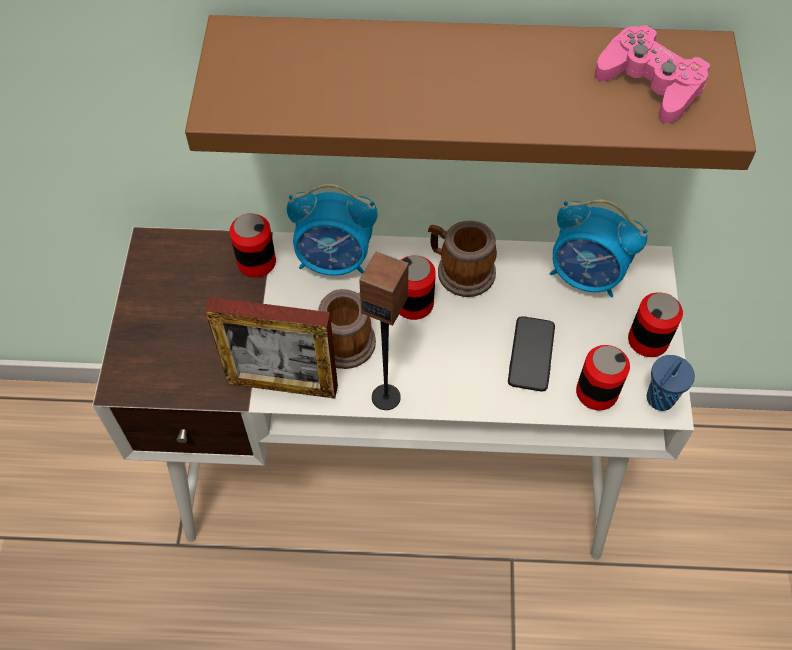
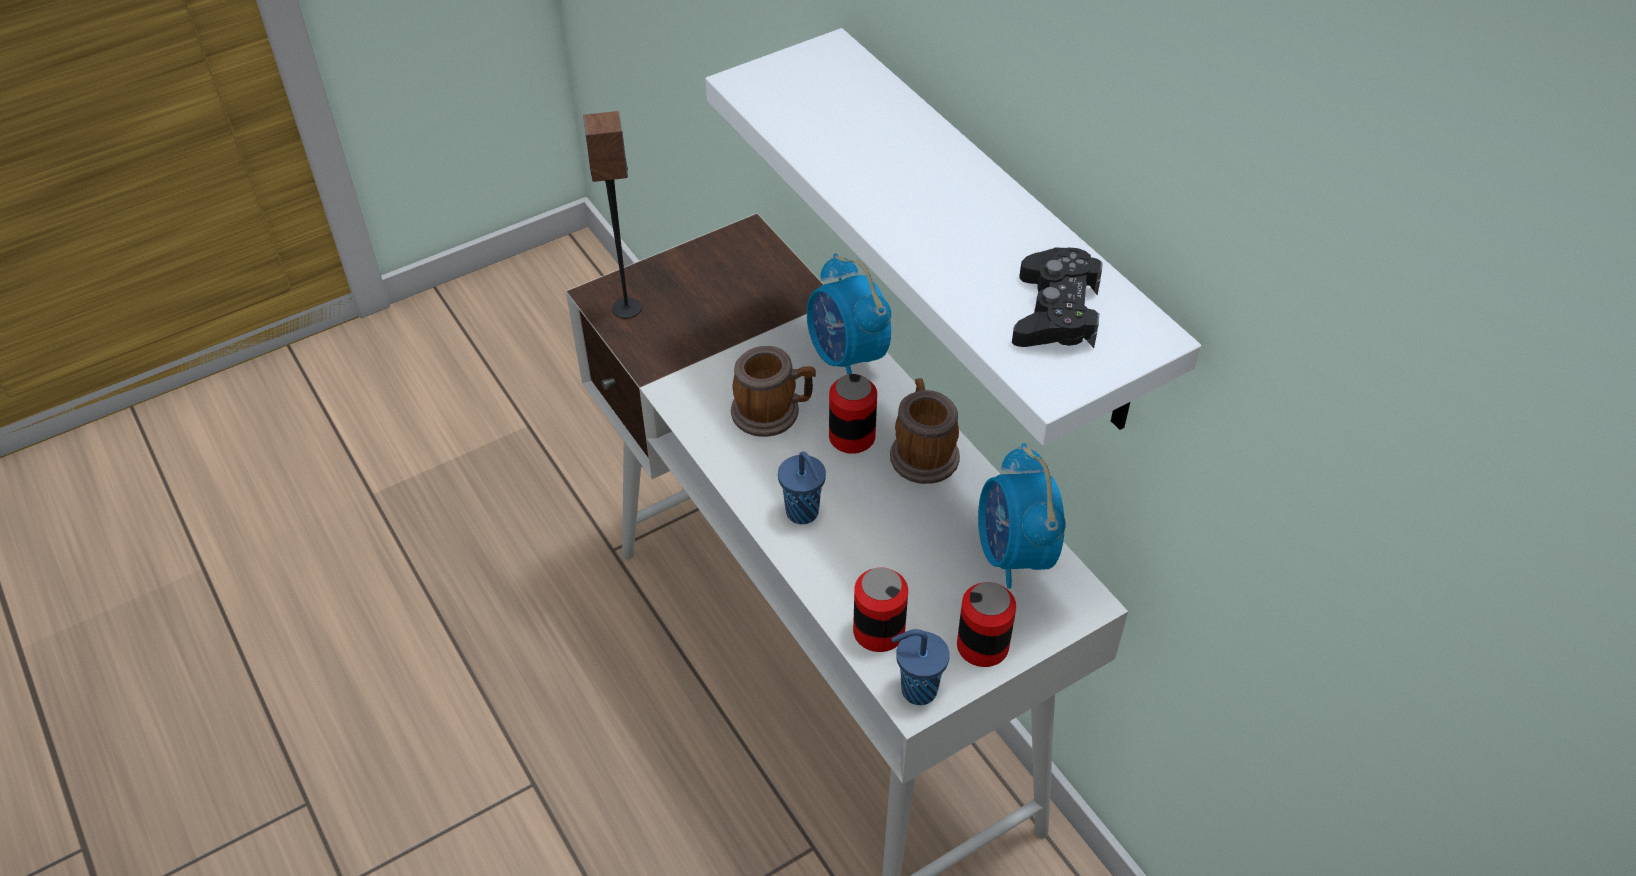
camera: 55 degrees right, 10 degrees down
(256, 262) = (794, 307): can -> none
(282, 384) = (684, 394): picture frame -> none
(386, 396) = (733, 471): speaker -> speaker (627, 308)
(461, 375) = (803, 514): none -> blue cup
(465, 79) = (994, 234): brown shelf -> white shelf
(531, 354) = (876, 556): phone -> none
(650, 83) = (1055, 312): pink game controller -> black game controller

